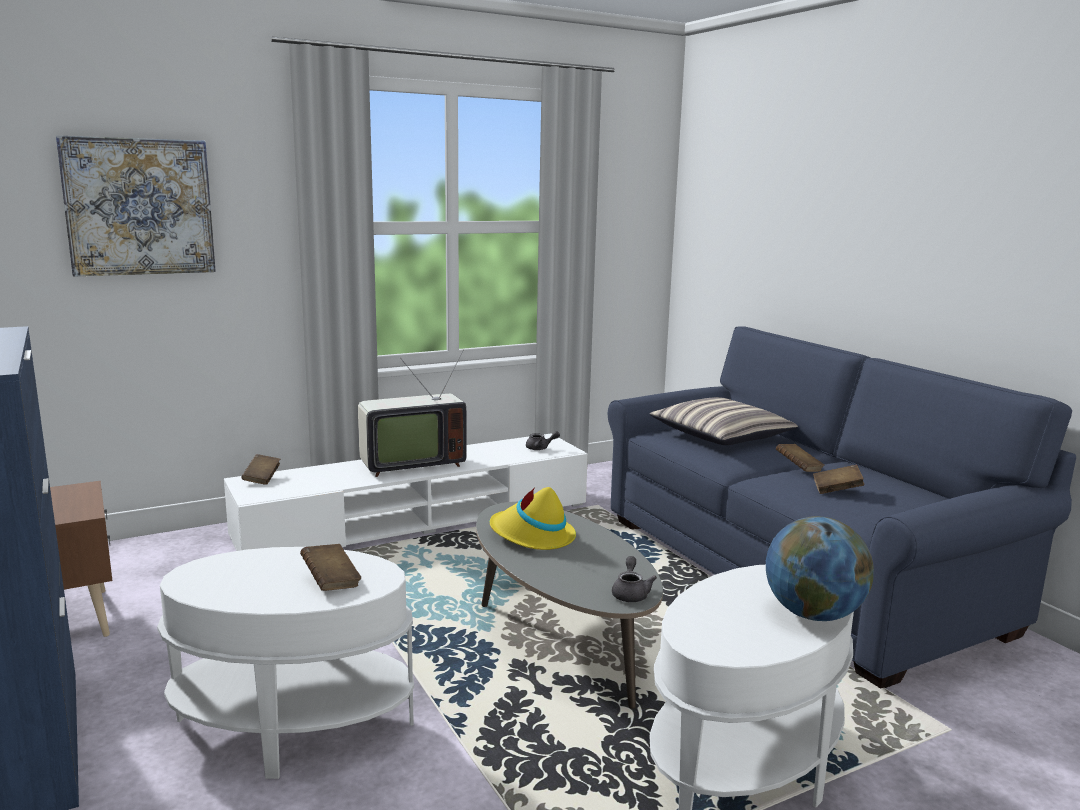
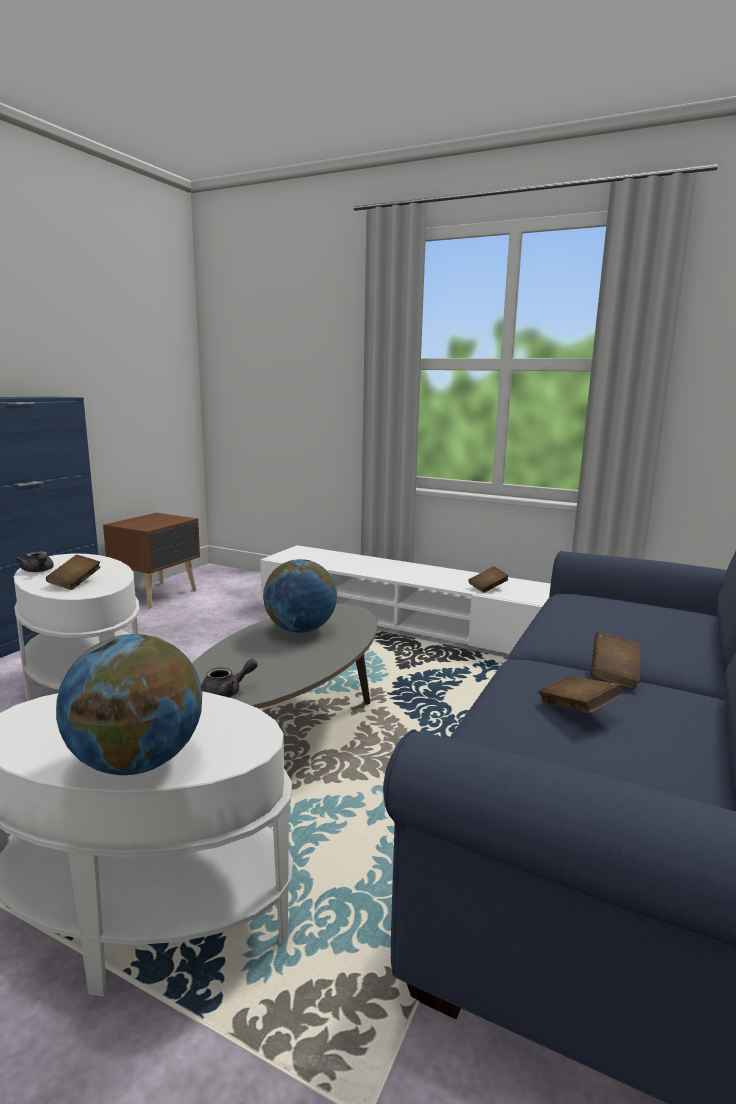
camera: 55 degrees right, 0 degrees up
(139, 207) = (279, 346): picture -> none
(262, 478) = (310, 551): brown book -> brown book (488, 588)
(410, 464) = (407, 571): television -> none
(532, 536) = (300, 630): yellow hat -> globe
(540, 448) = (532, 593): grey teapot -> grey teapot (38, 571)
(721, 436) = (631, 619): pillow -> none

